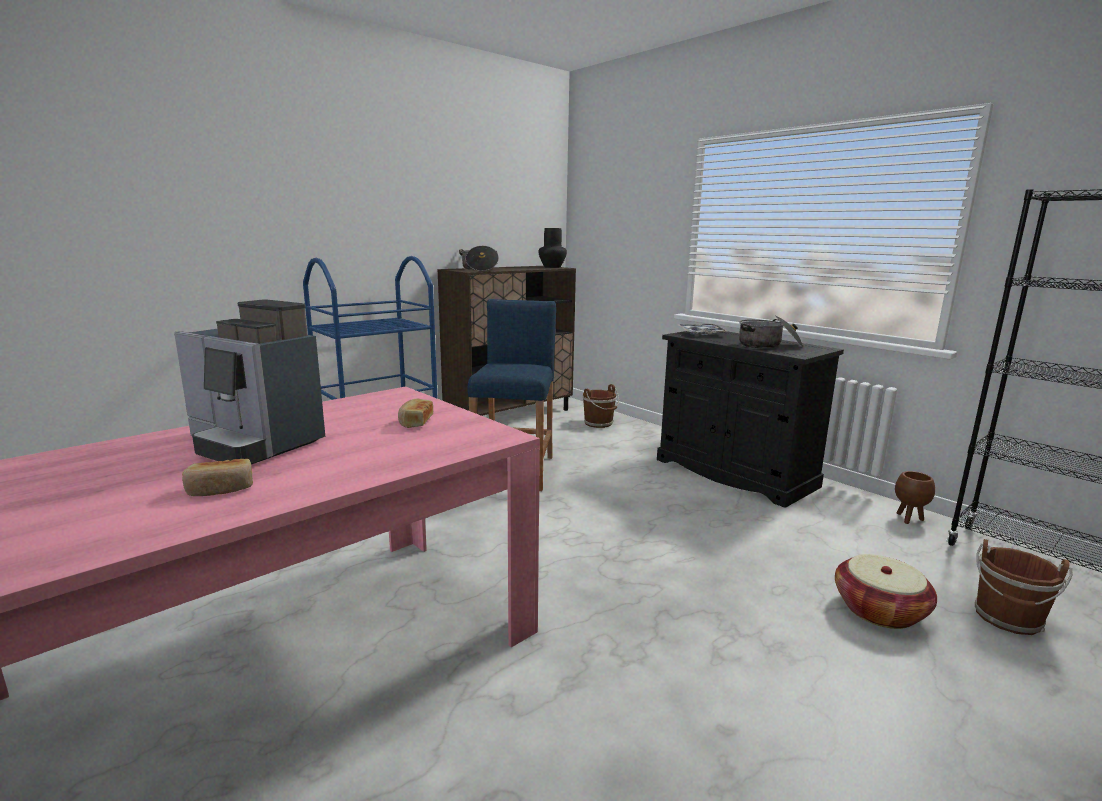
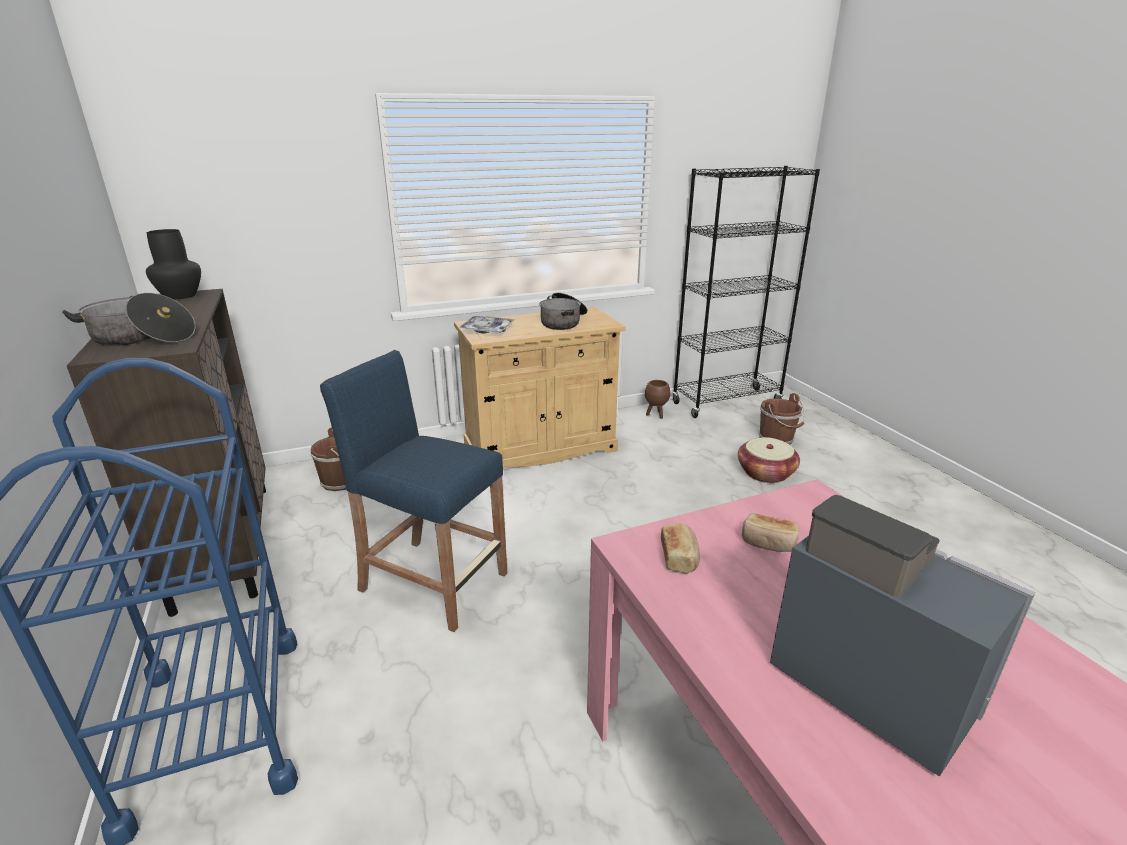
camera: 70 degrees left, 10 degrees up
(221, 489) = (1032, 697): bread -> bread (679, 557)
(255, 444) = (866, 680): coffee machine -> coffee machine turned 90 degrees counterclockwise
(734, 473) = (540, 448): black cabinet -> beige cabinet

